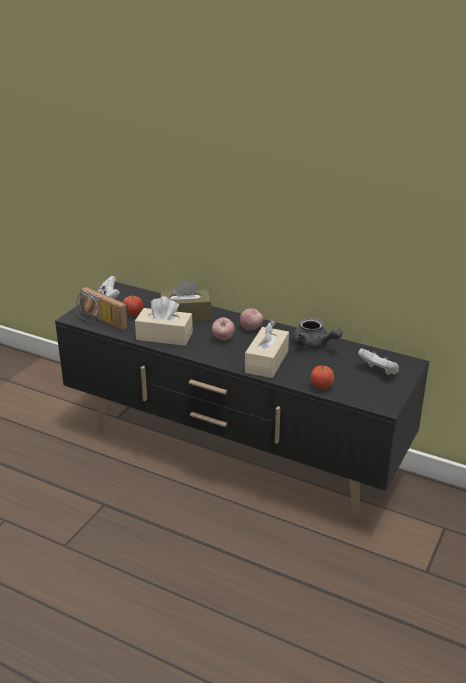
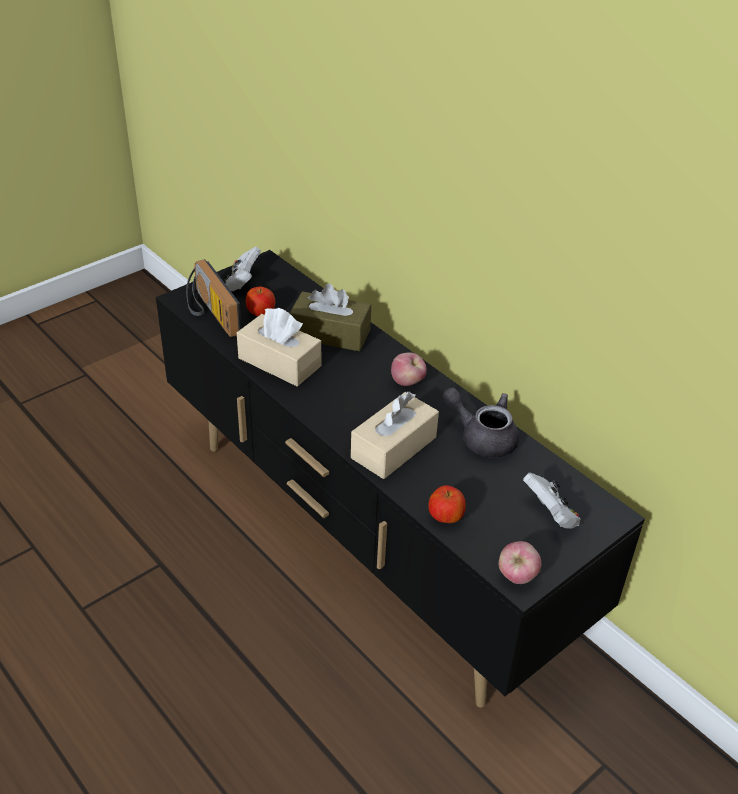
camera: 20 degrees right, 10 degrees up
(223, 339) = (357, 389): apple -> apple (517, 576)
(314, 345) = (482, 436): grey teapot -> grey teapot turned 150 degrees clockwise

